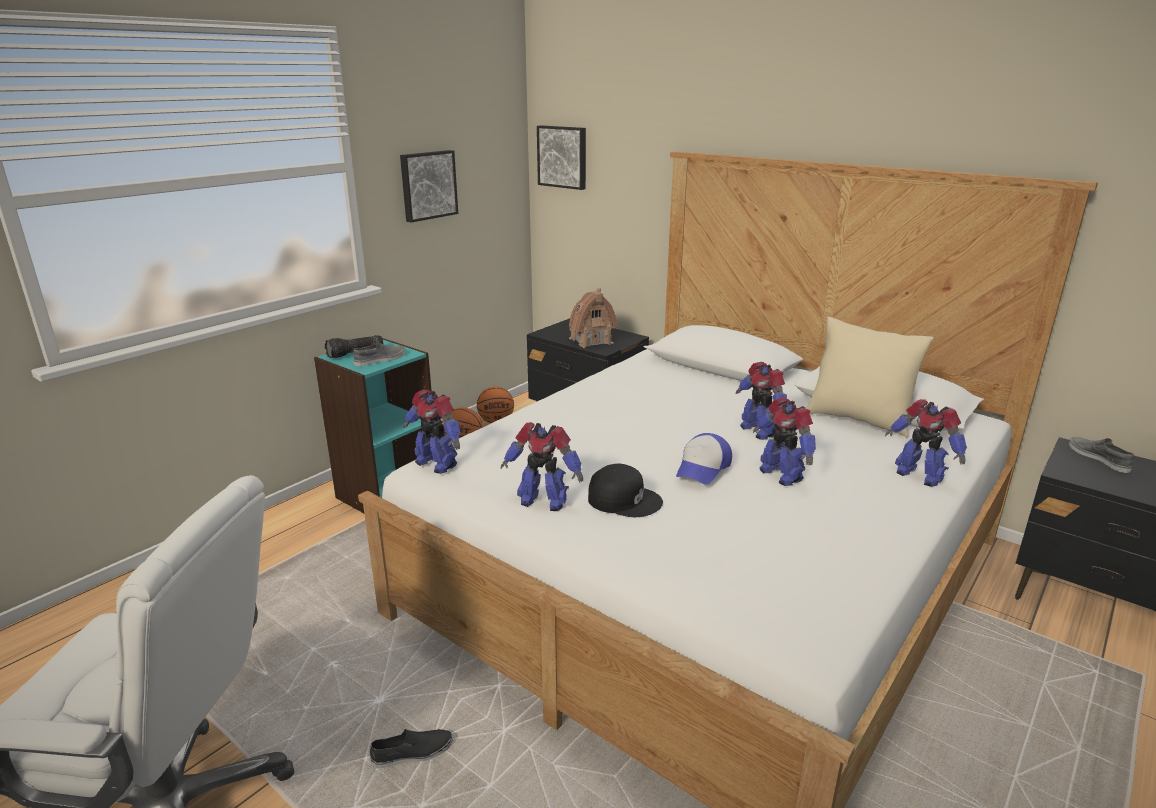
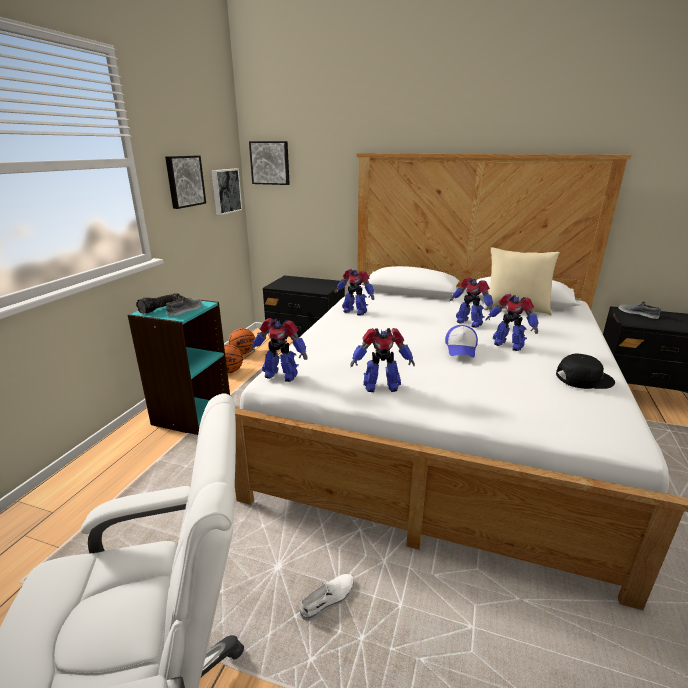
camera: 20 degrees left, 0 degrees up
(412, 753) = (328, 599): black shoe -> white shoe
(495, 195) = (225, 191): none -> picture
(591, 341) = (310, 287): toy house -> none
(624, 499) = (432, 376): black cap -> black cap (583, 378)
(919, 475) = (577, 333): toy robot -> toy robot (355, 311)

